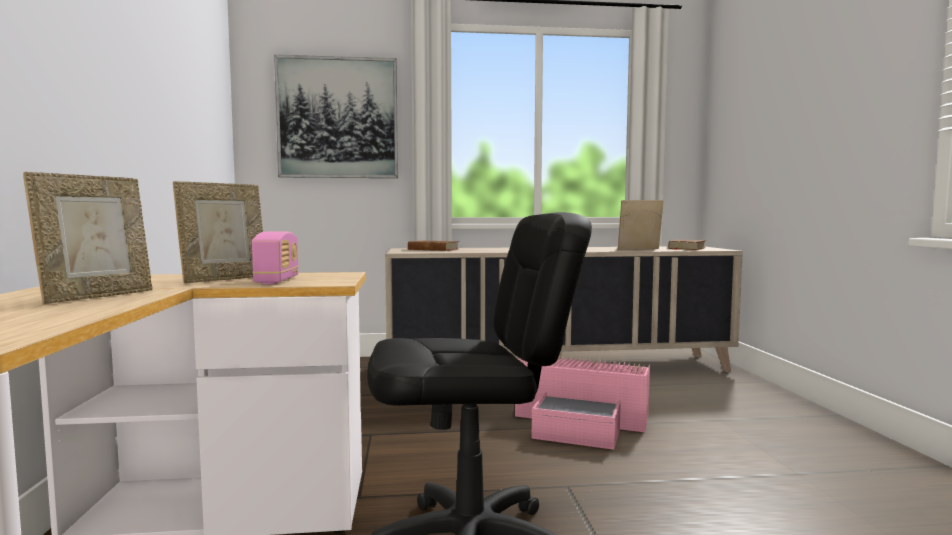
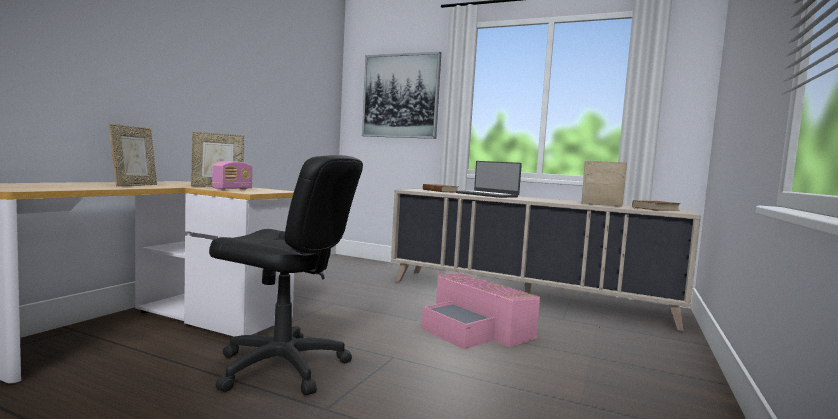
camera: 30 degrees right, 0 degrees up
(97, 296) = (134, 185): picture frame -> picture frame turned 45 degrees counterclockwise
(501, 249) = (487, 195): none -> laptop

